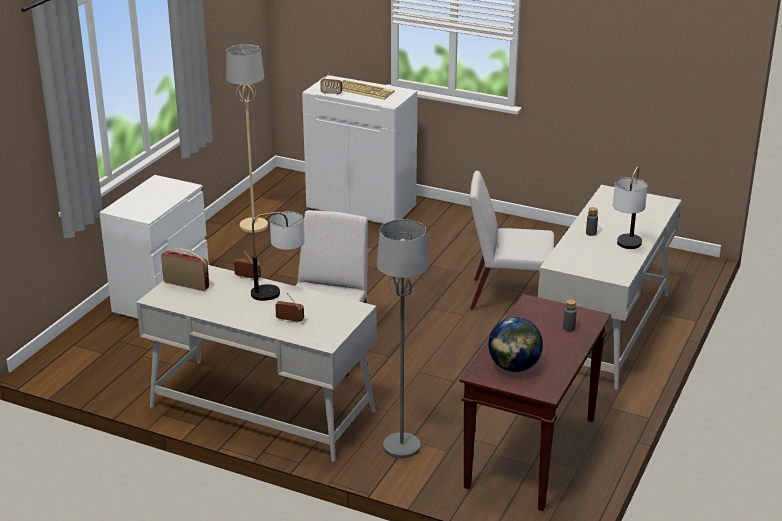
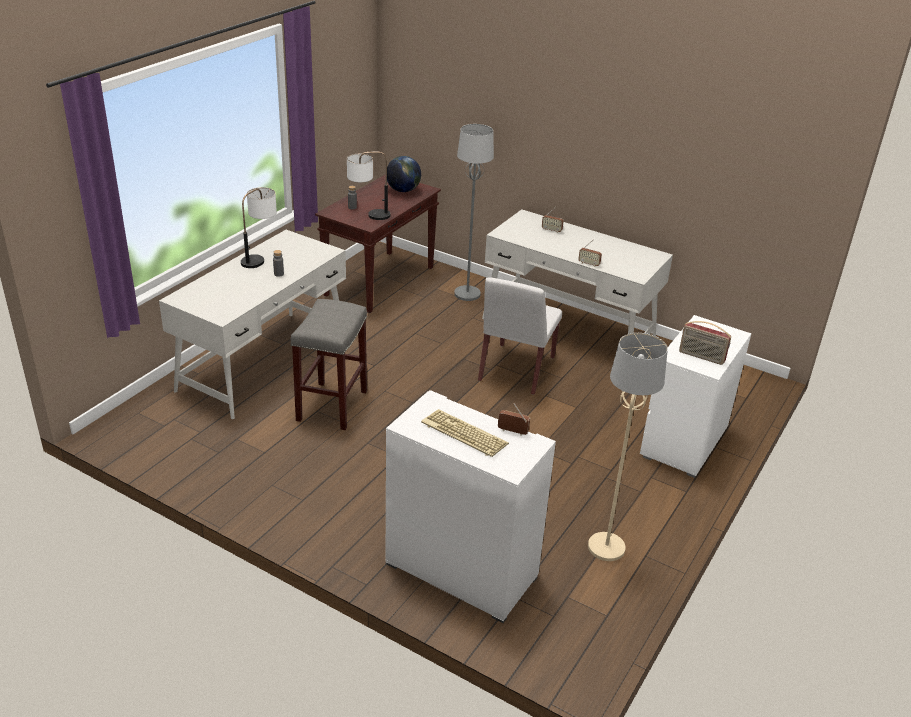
camera: 175 degrees left, 5 degrees up
(187, 284) = (637, 263): radio -> radio (701, 357)
(279, 292) = (561, 251): table lamp -> table lamp (368, 216)
(508, 296) = (332, 406): white chair -> grey stool

